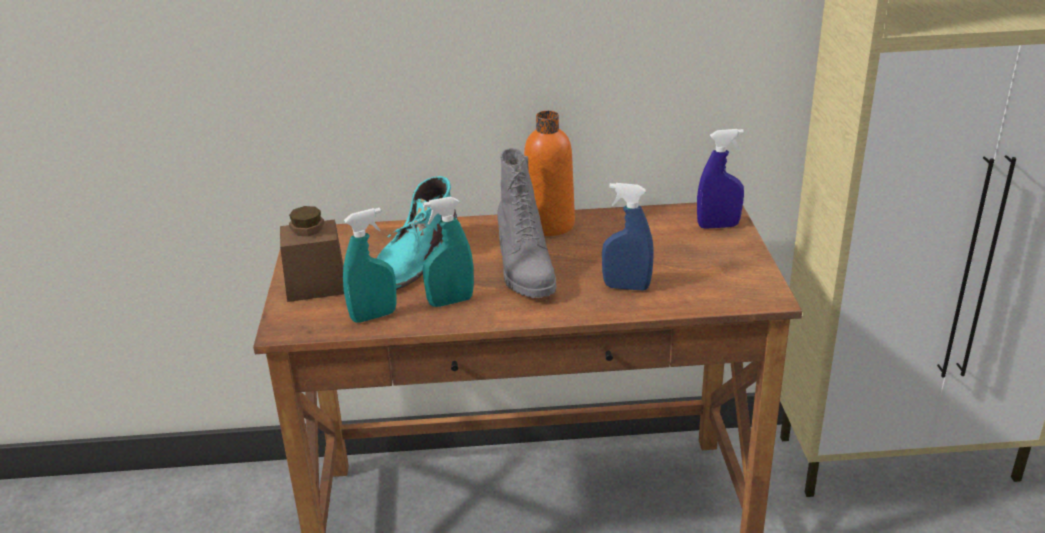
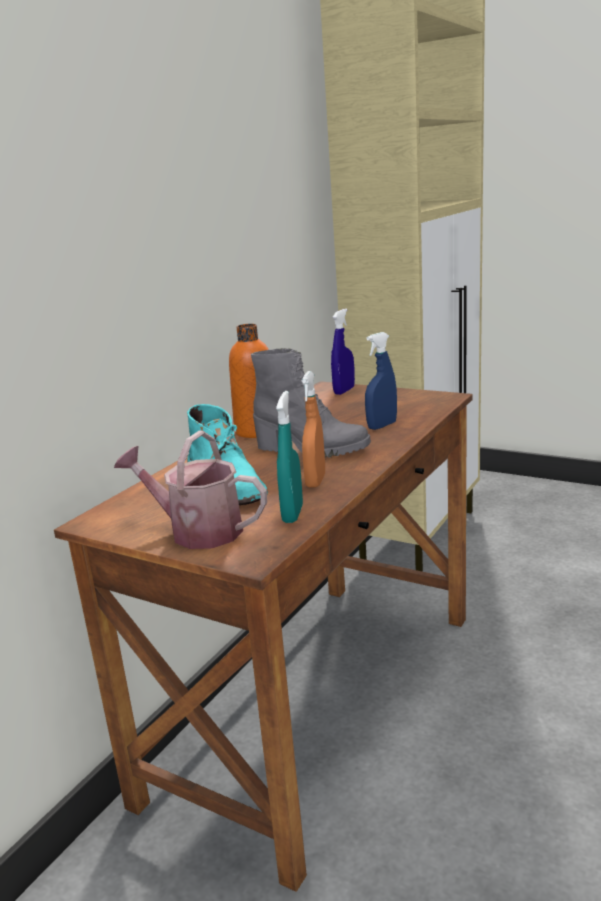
camera: 55 degrees left, 10 degrees down
(316, 285) = (197, 530): brown jar -> watering can
(450, 301) = (315, 481): turquoise spray bottle -> orange spray bottle

